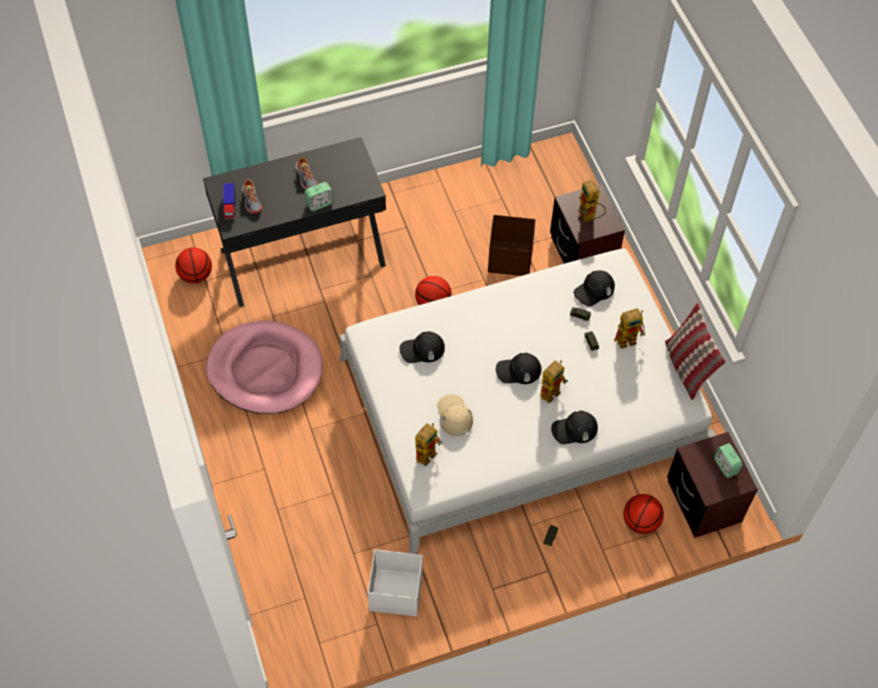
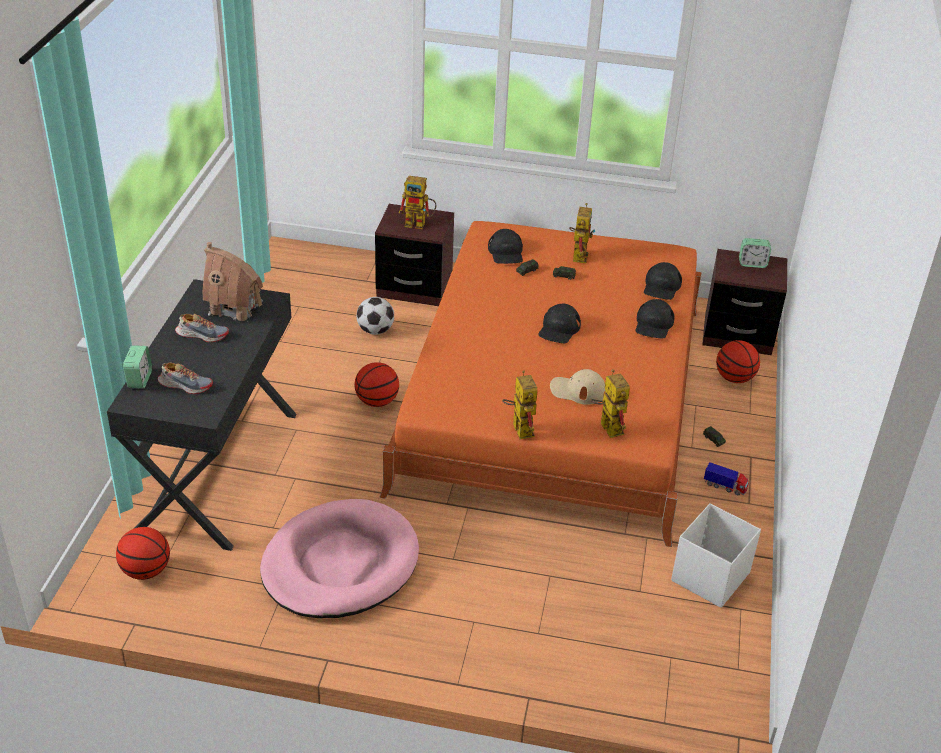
camera: 60 degrees left, 20 degrees down
(230, 206) = (175, 405): toy truck -> toy truck (725, 487)
(319, 203) = (248, 339): alarm clock -> alarm clock (139, 379)
(347, 176) = (235, 307): none -> toy house
(422, 349) = (478, 379): black cap -> black cap (661, 286)
(510, 259) = (375, 330): brown storage box -> football
(520, 408) = (553, 397): white bed -> orange bed
(551, 390) = (597, 319): toy robot -> toy robot (519, 427)
(687, 368) = (637, 239): pillow -> none

